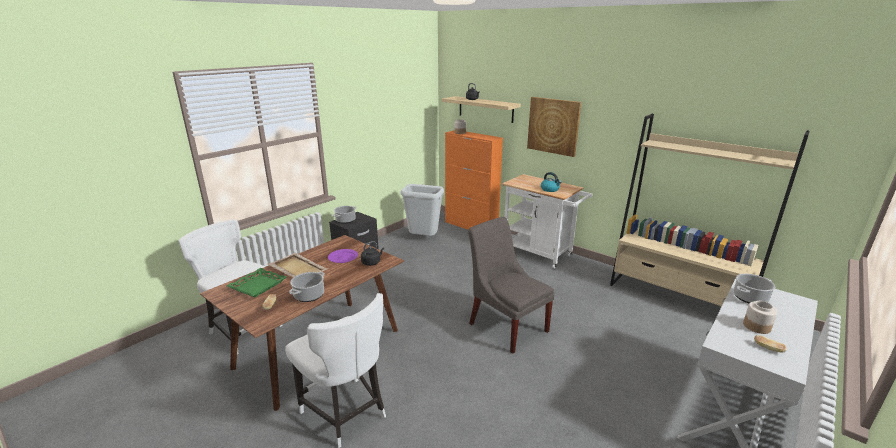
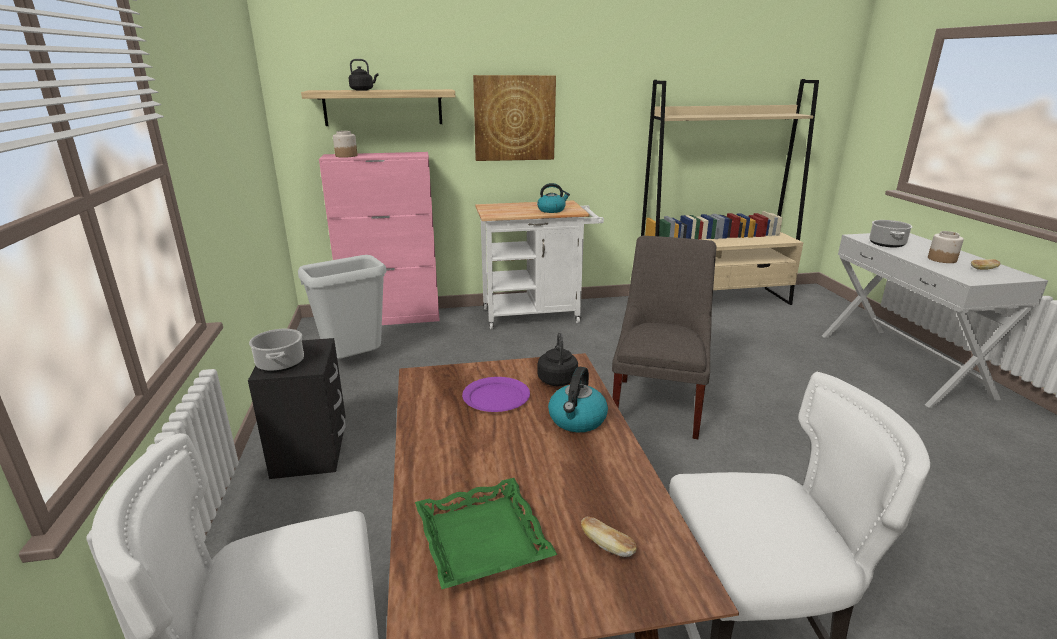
camera: 50 degrees left, 0 degrees up
(297, 268) = (470, 459): beige tray -> none
(309, 296) = (614, 480): cooking pot -> none
(343, 276) = (577, 420): none -> kettle
(471, 226) = (392, 318): orange cabinet -> pink cabinet
(506, 325) = (659, 404): grey chair -> grey chair turned 105 degrees clockwise

